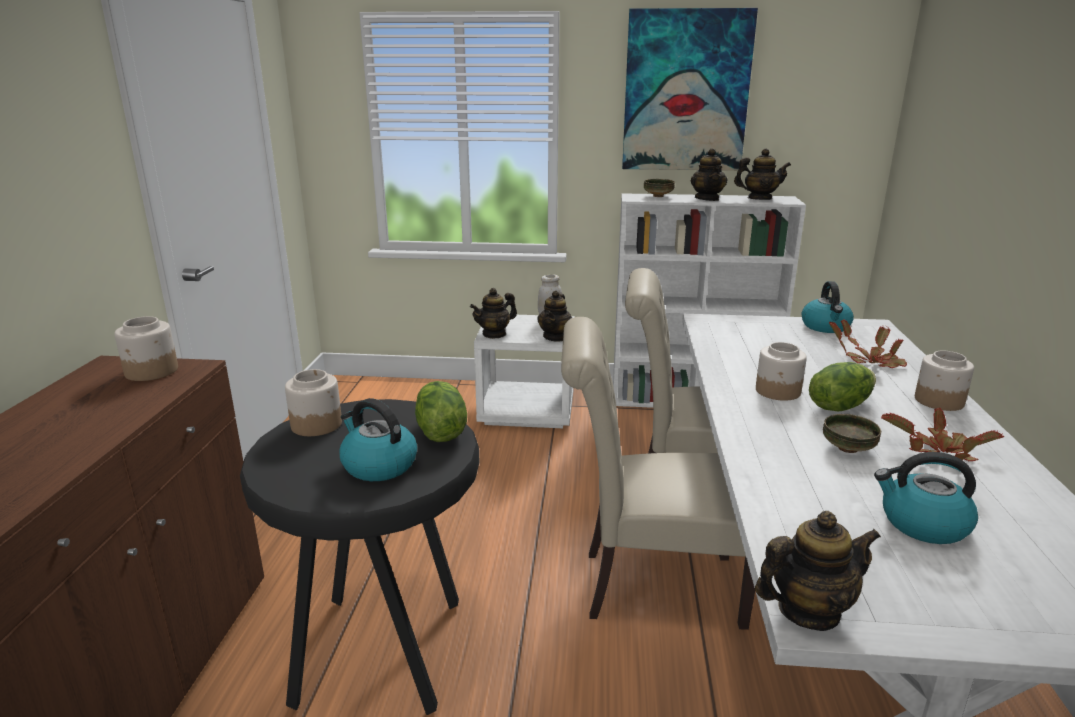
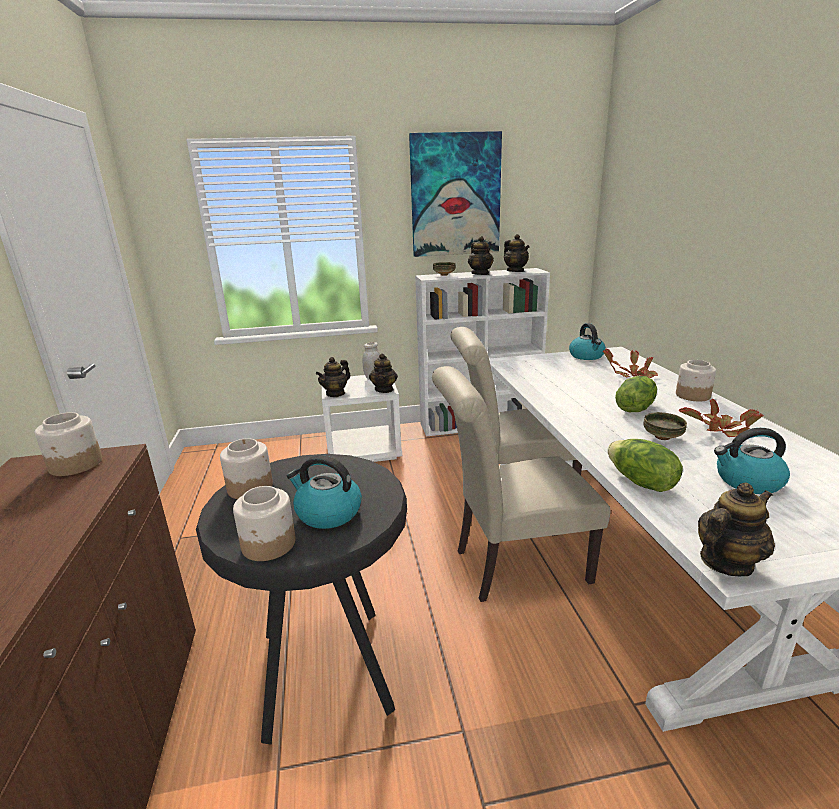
camera: 15 degrees left, 0 degrees up
(440, 432) = (363, 475): lettuce -> lettuce (640, 482)
(759, 199) = (515, 271): teapot -> teapot turned 75 degrees clockwise
(778, 391) = (588, 404): jar -> jar (269, 544)

